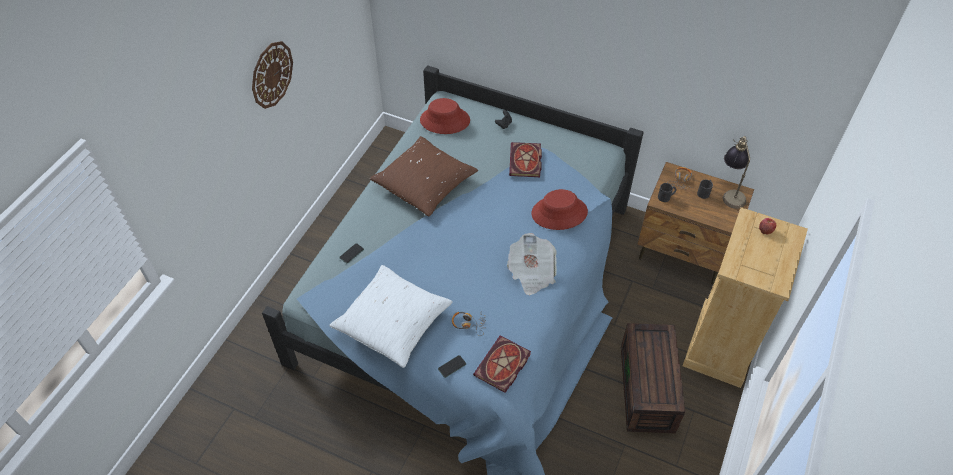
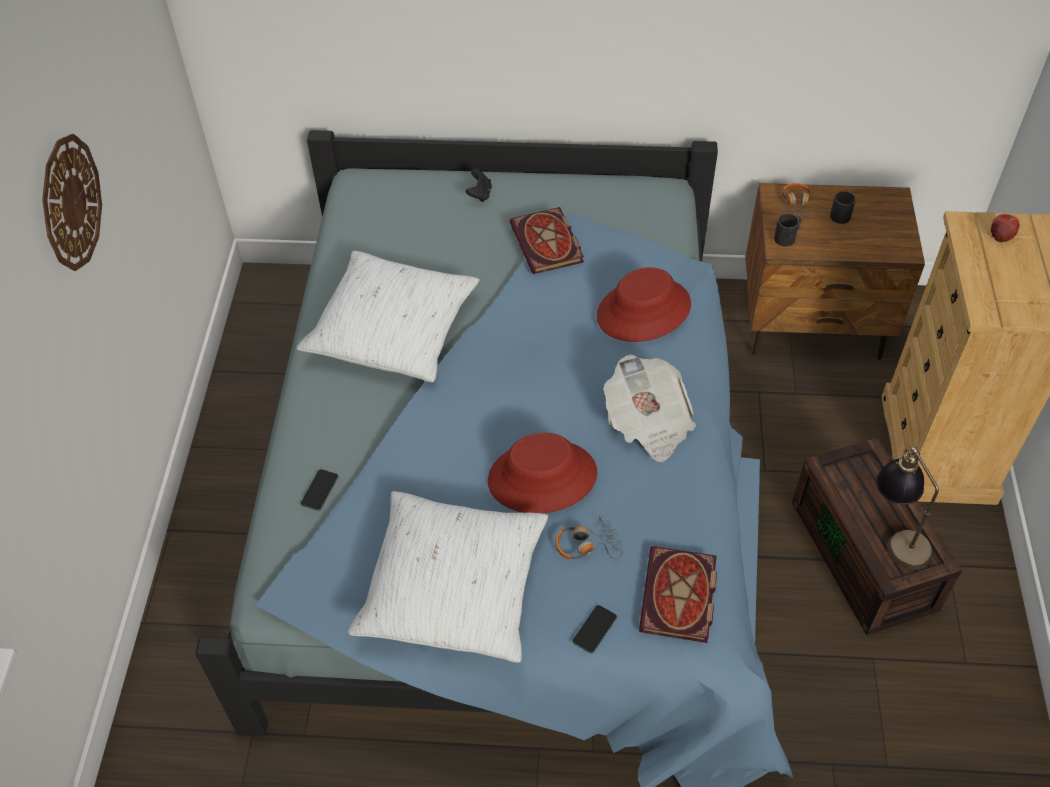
camera: 20 degrees left, 0 degrees up
(425, 183) = (393, 329): brown pillow -> white pillow
(445, 121) = (377, 215): red hat -> red hat (542, 478)
(730, 192) = (878, 201): table lamp -> table lamp (896, 535)

